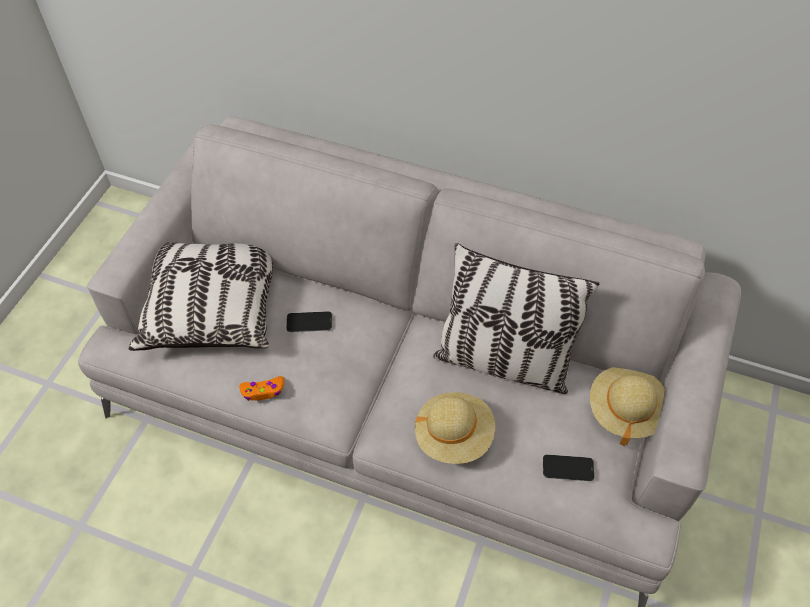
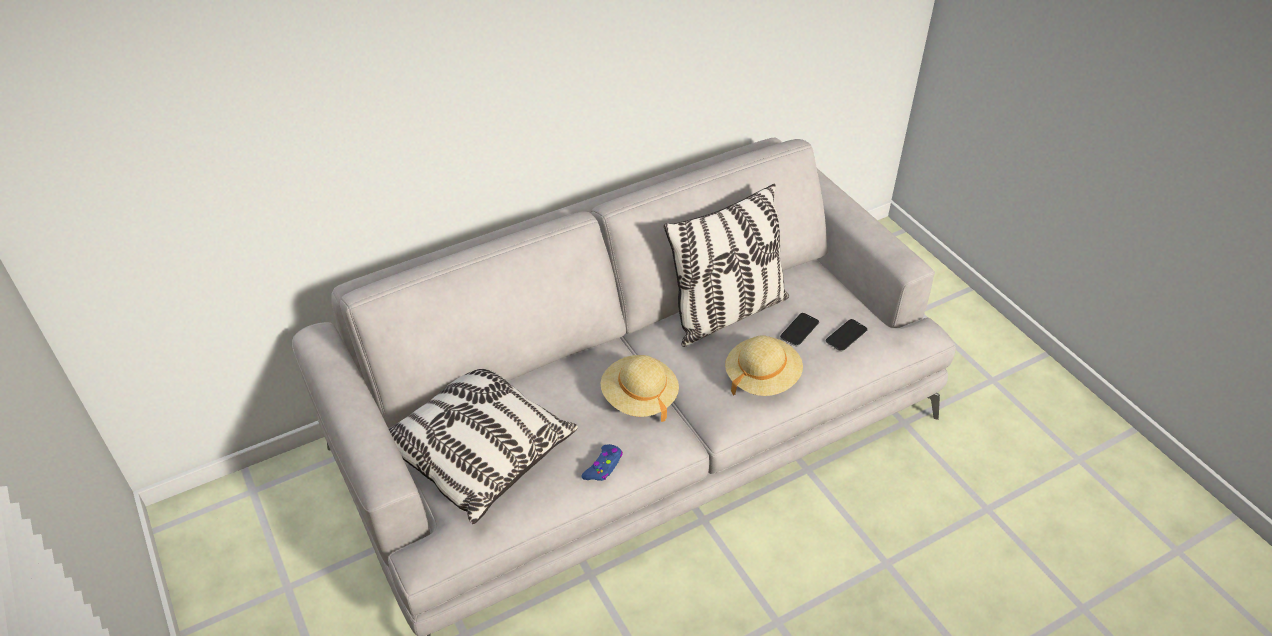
camera: 50 degrees left, 10 degrees down
(263, 391) = (603, 467): orange game controller -> blue game controller
(309, 322) = (568, 398): phone -> phone (799, 330)
(624, 411) = (827, 281): beige hat -> beige hat (639, 398)

